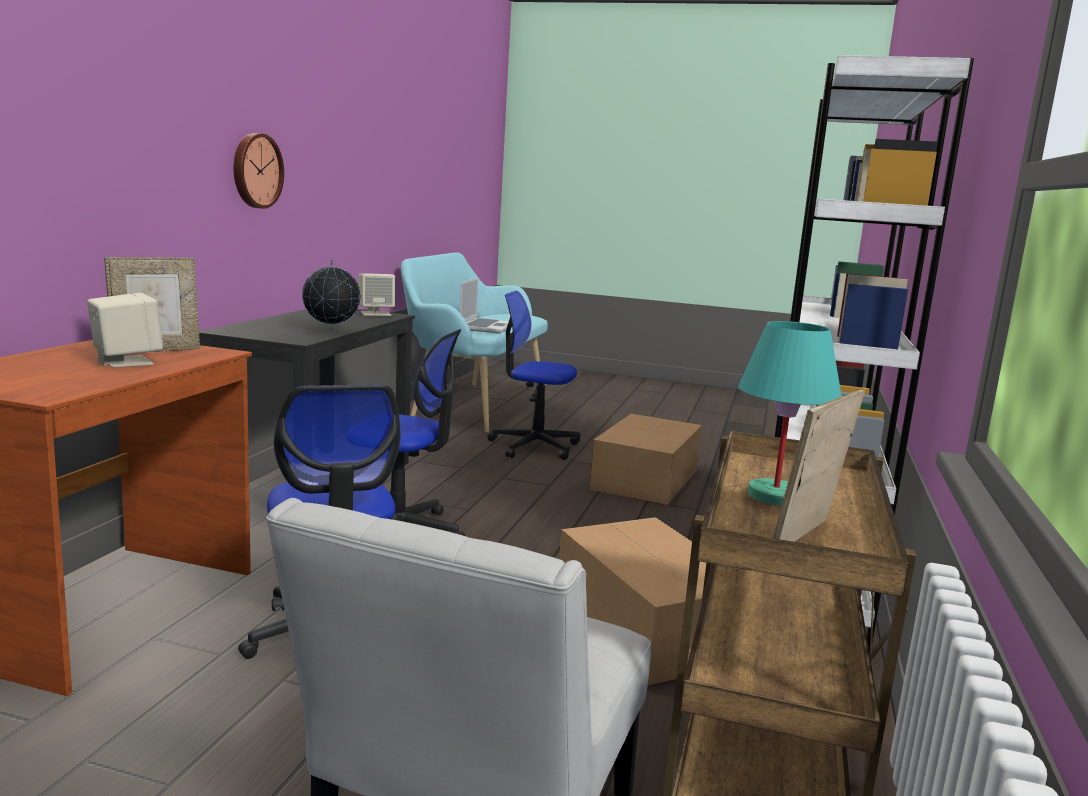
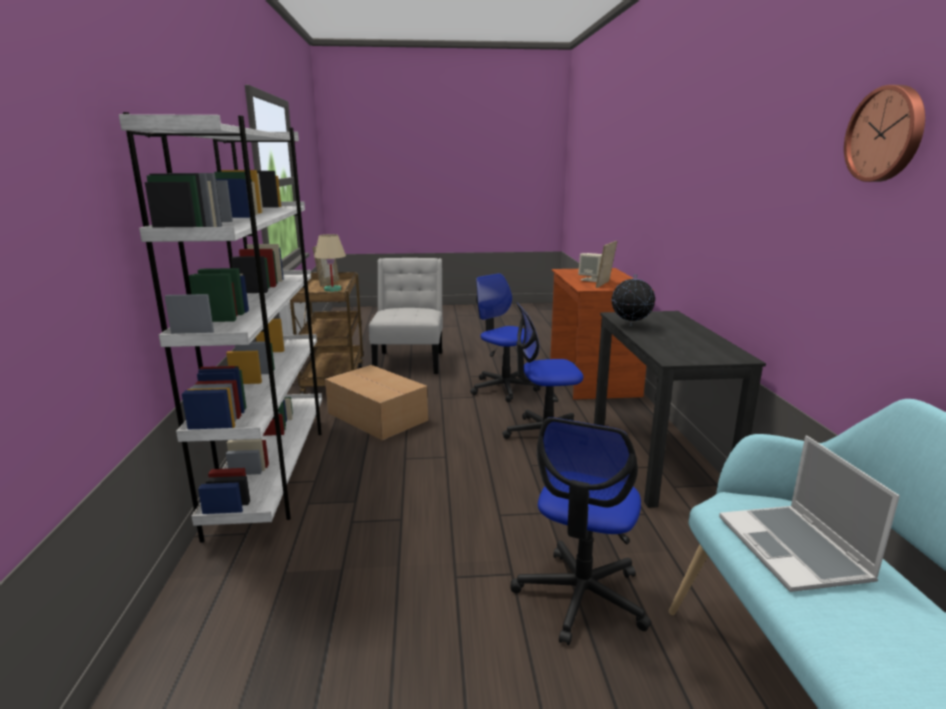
camera: 160 degrees right, 5 degrees up
(255, 170) = (734, 213): wall clock -> wall clock (886, 134)
(375, 313) = (687, 358): beige speaker -> none
(534, 446) = (581, 596): office chair -> office chair turned 120 degrees clockwise
(647, 479) = (411, 561): cardboard box -> none
(774, 496) = (333, 289): turquoise table lamp -> beige table lamp

